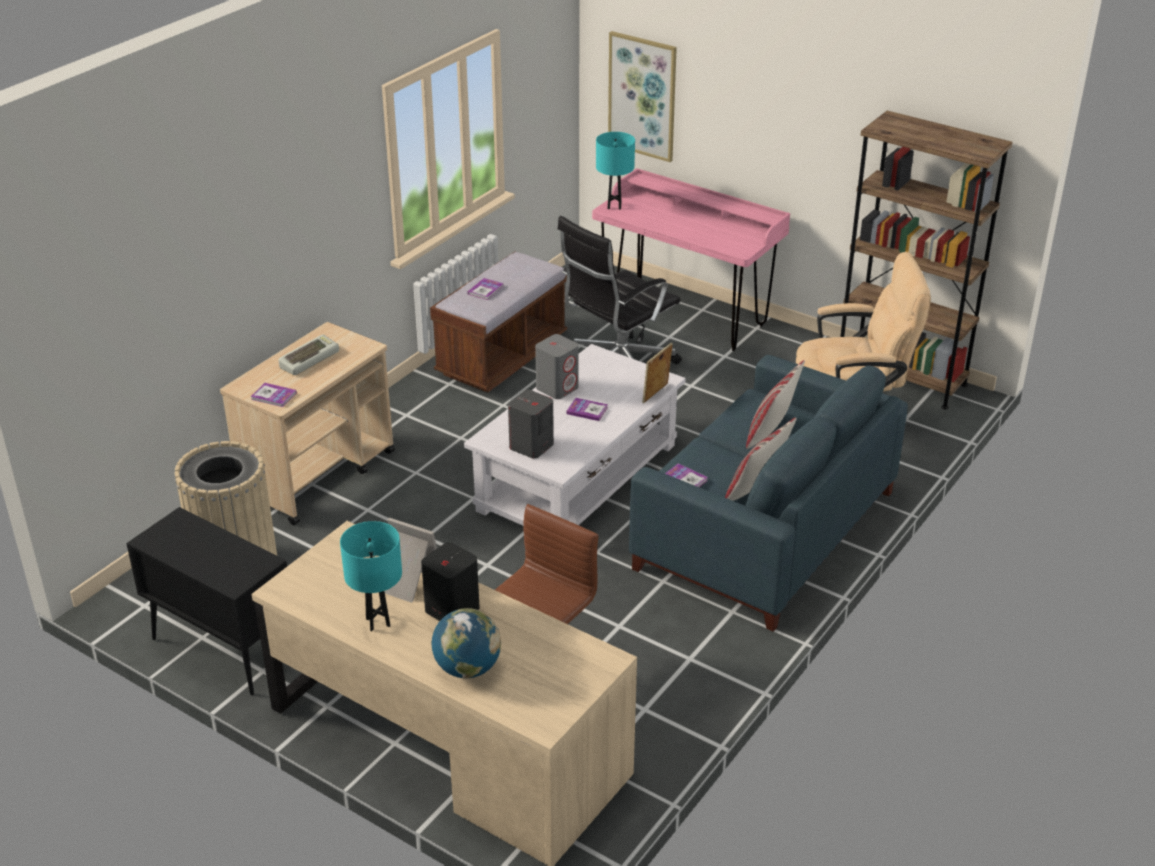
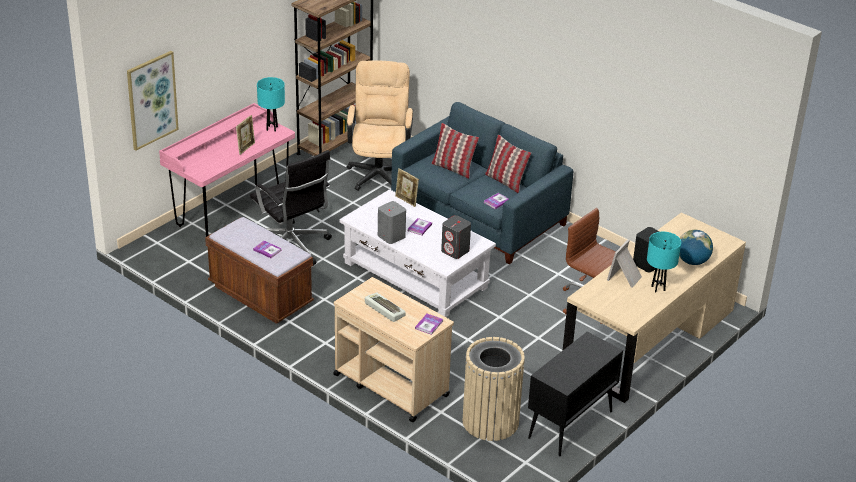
camera: 85 degrees left, 0 degrees up
(614, 206) = (198, 172): turquoise table lamp -> turquoise table lamp (272, 128)
(686, 230) = (246, 148): none -> picture frame

